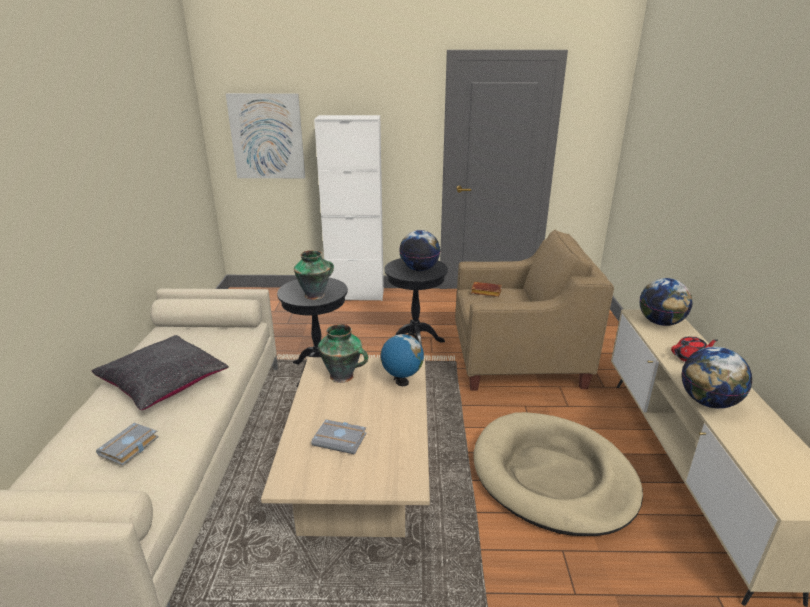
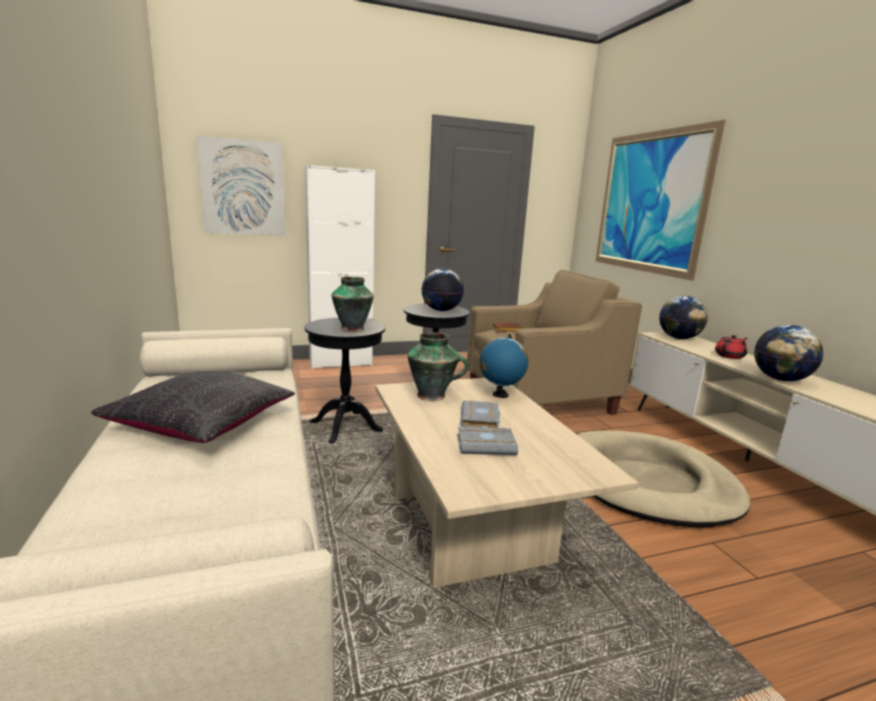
camera: 20 degrees left, 10 degrees down
(129, 447) = (203, 490): grey book -> grey book (481, 420)
(673, 154) = (649, 202): none -> picture

